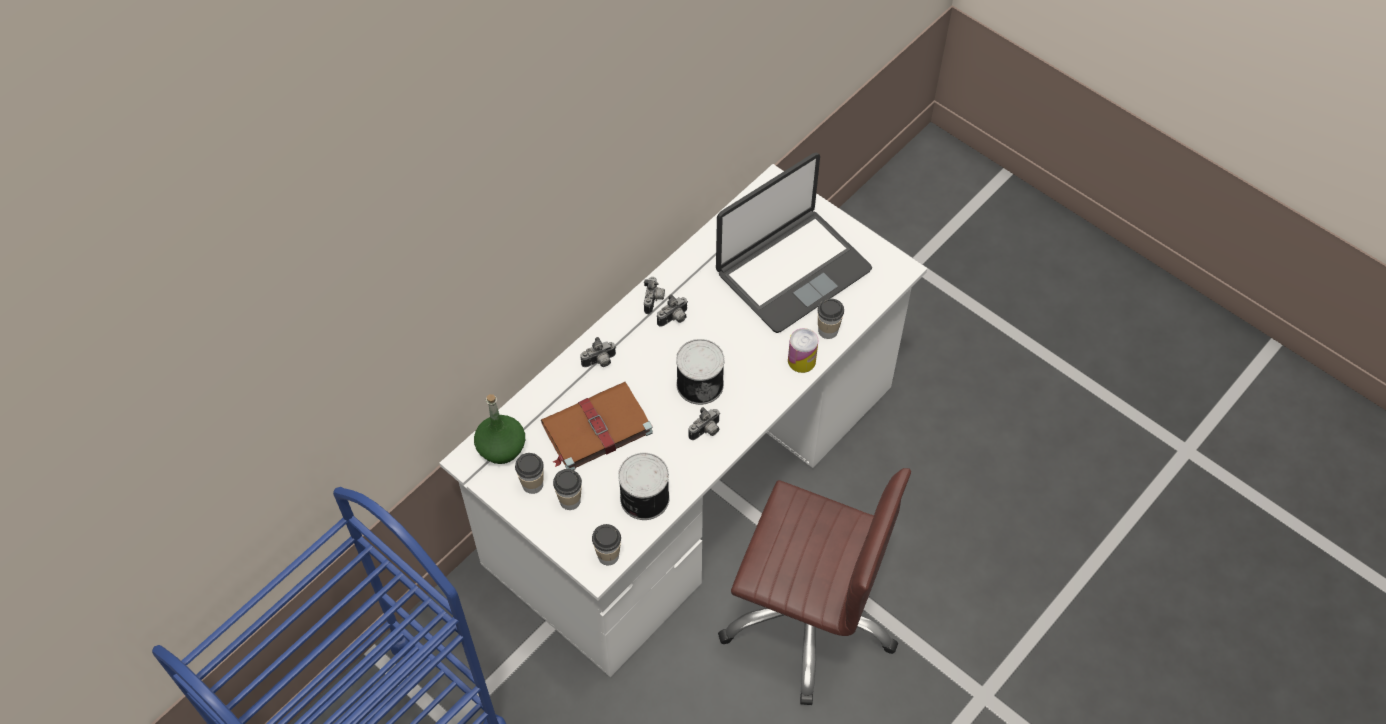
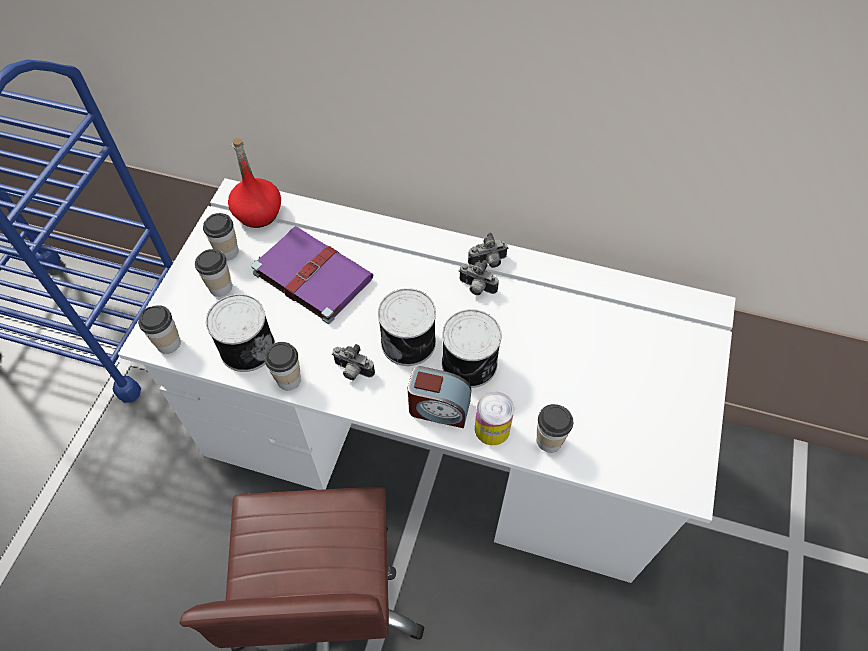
camera: 65 degrees right, 0 degrees up
(501, 447) = (258, 213): green bottle -> red bottle
(595, 429) = (311, 275): brown book -> purple book
(600, 362) = (390, 248): camera -> none
(690, 477) = (288, 379): none -> cup
(741, 351) = (470, 364): none -> can
(768, 387) = (438, 408): none -> alarm clock
(792, 271) = (606, 371): laptop -> none

